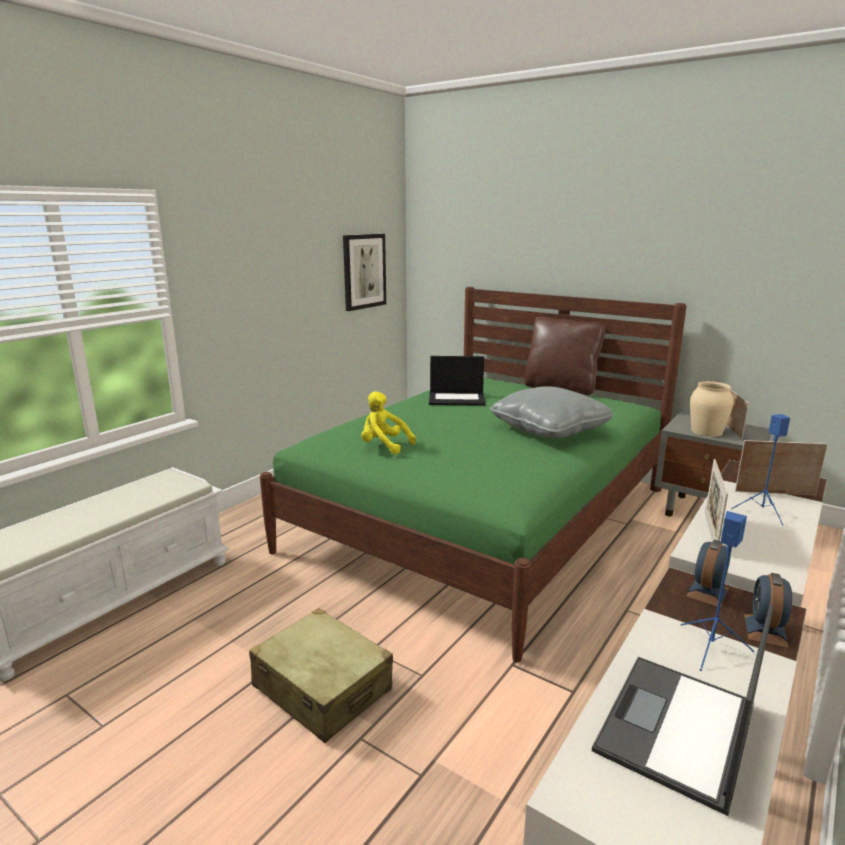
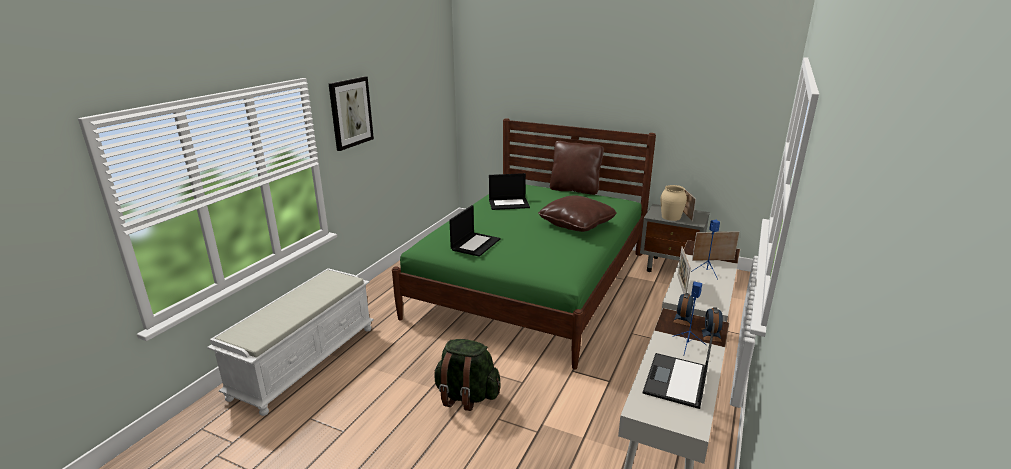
camera: 10 degrees left, 5 degrees up
(322, 688) = (466, 396): beige suitcase -> green backpack
(364, 271) = (429, 110): picture -> picture (350, 112)
(384, 446) = (475, 244): yellow plush toy -> laptop
(549, 430) = (576, 224): grey pillow -> brown pillow

